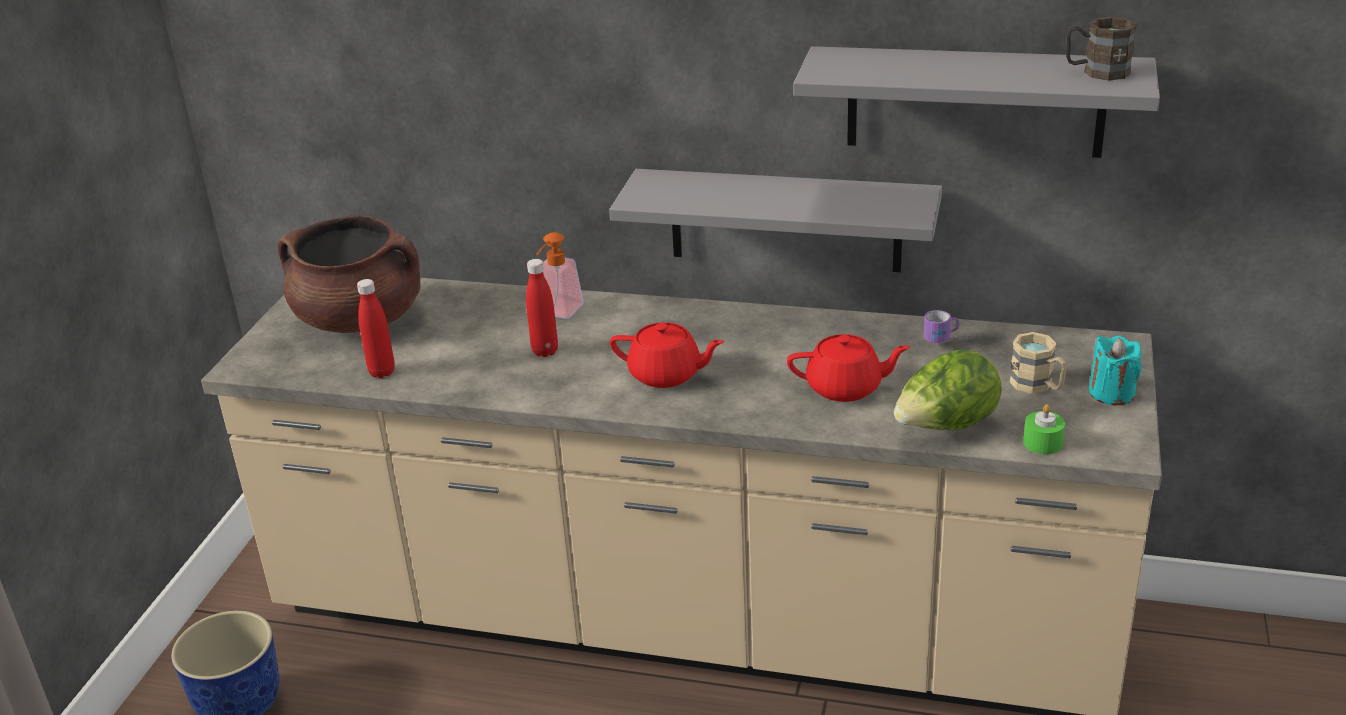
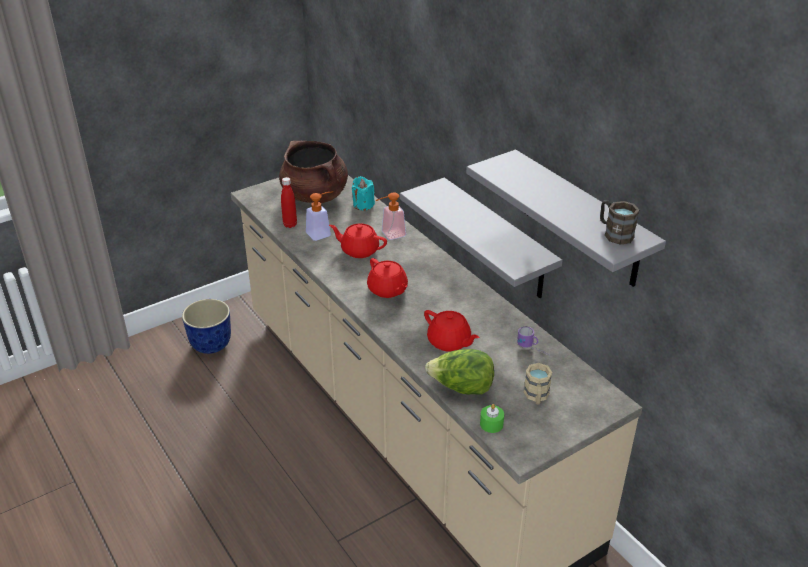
camera: 40 degrees right, 5 degrees up
(452, 358) = (322, 233): none -> soap dispenser
(545, 351) = (359, 250): red bottle -> red teapot
(1111, 393) = (566, 423): turquoise candle -> turquoise candle (363, 205)

